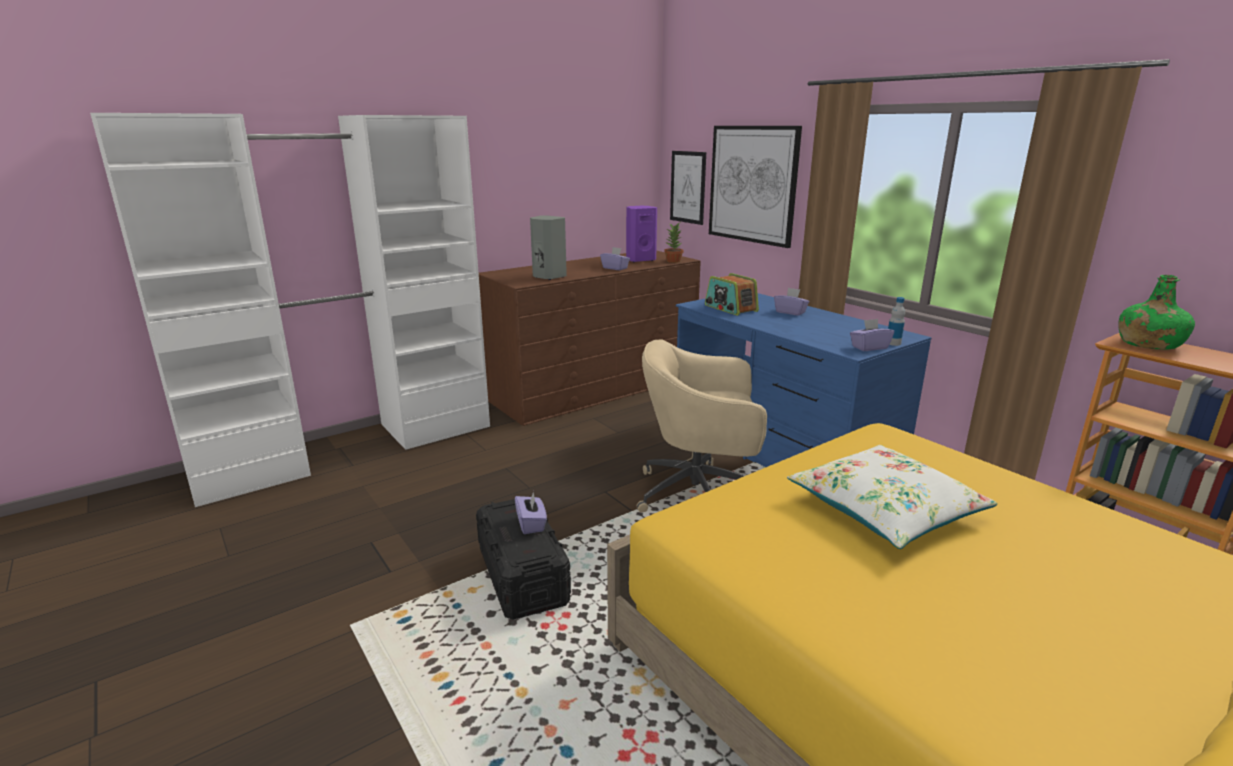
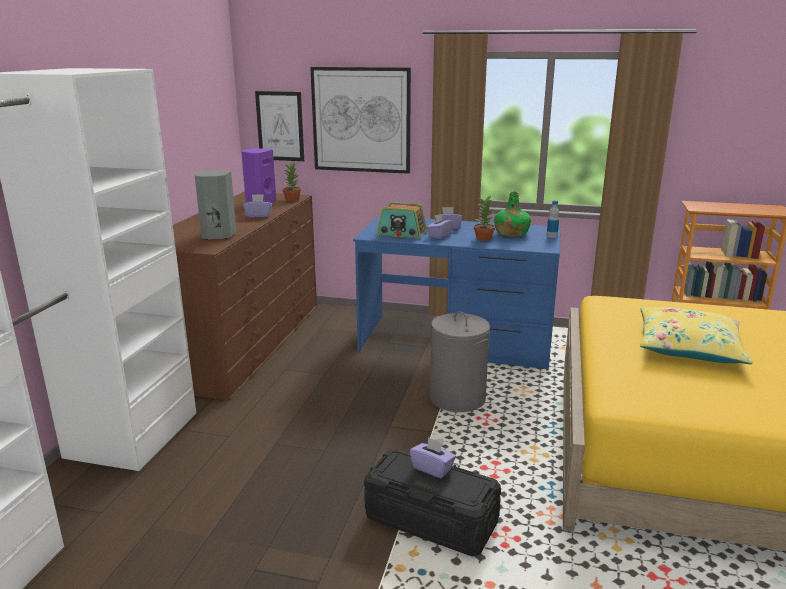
camera: 40 degrees left, 0 degrees up
(699, 494) = (457, 398): beige office chair -> grey laundry basket
(804, 329) = (484, 238): none -> potted plant
(869, 347) = (546, 242): purple tissue box -> purple tissue box (439, 235)
(885, 509) = (689, 347): white pillow -> yellow pillow
(1148, 344) = (707, 206): green bottle -> green bottle (511, 234)

